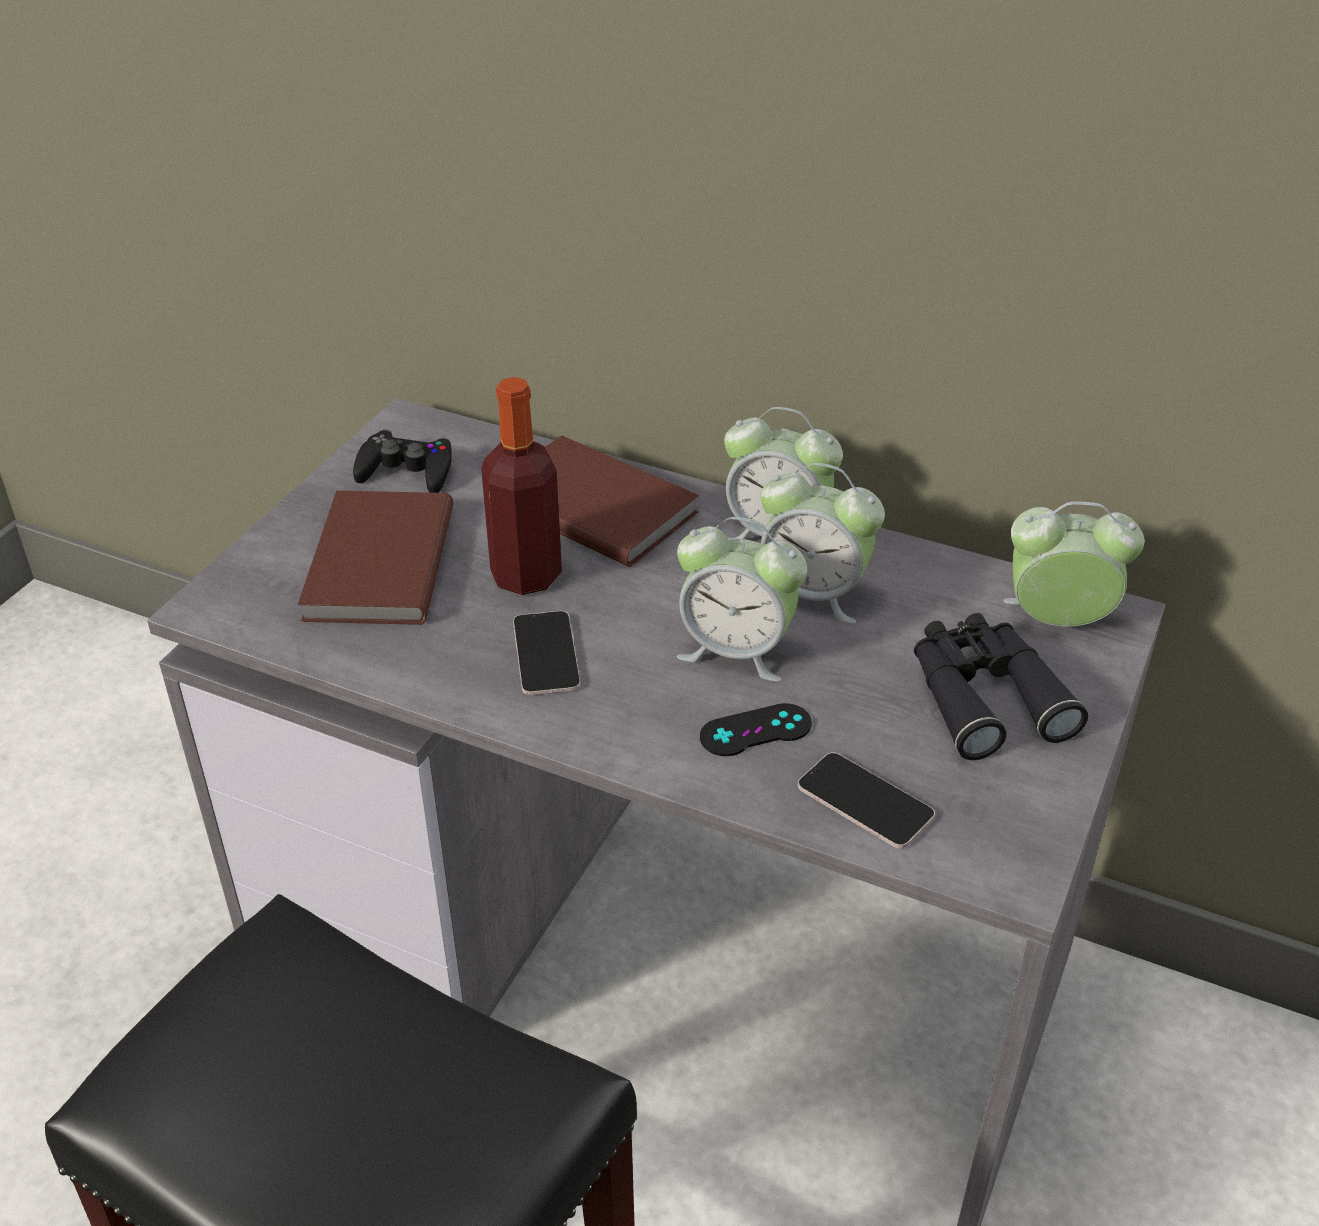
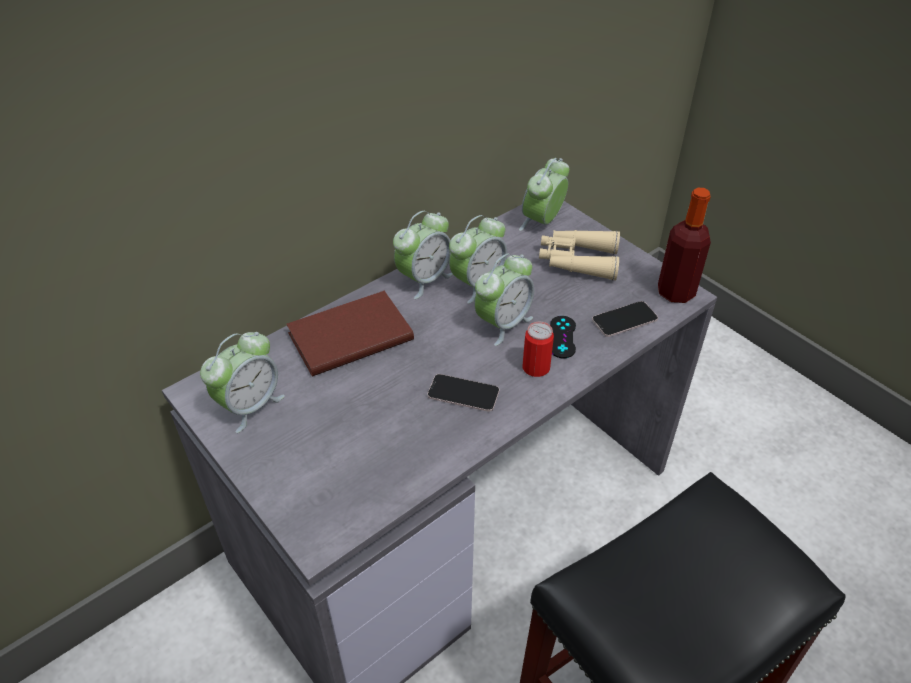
camera: 65 degrees left, 5 degrees up
(375, 565) = (334, 445): brown book -> none
(407, 471) = (250, 405): black game controller -> alarm clock
(526, 575) = (391, 381): bottle -> bottle (675, 292)
(657, 718) = (536, 367): none -> can
(984, 696) = (577, 261): black binoculars -> beige binoculars

